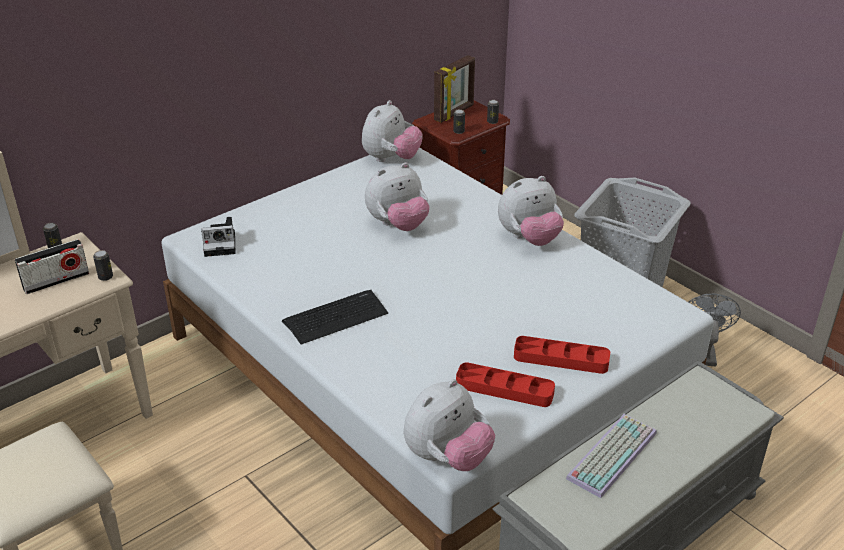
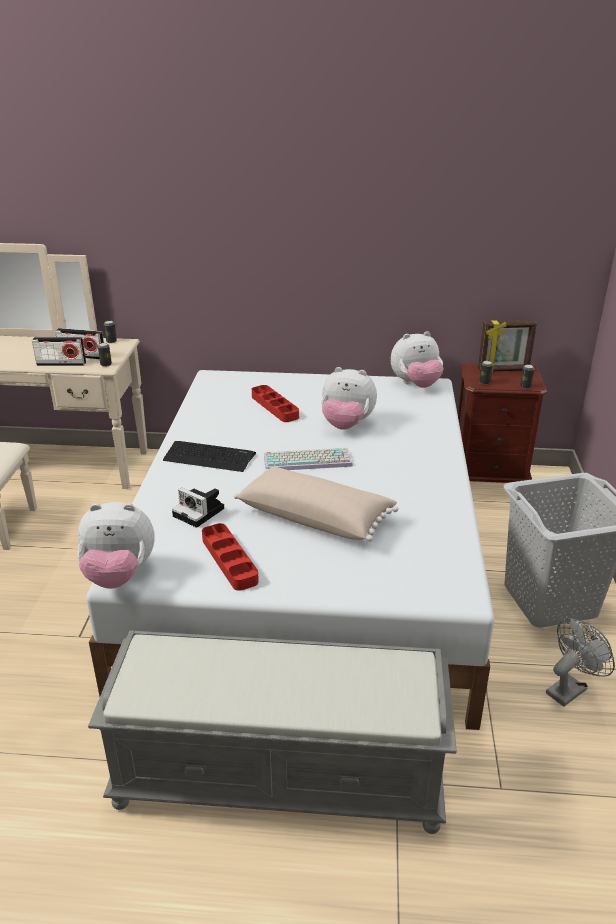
camera: 45 degrees right, 5 degrees down
(49, 301) = (61, 364): none -> radio
(221, 244) = (222, 386): camera -> camera (200, 512)
(505, 316) = (315, 517): none -> beige pillow
(529, 239) = (428, 478): plush toy -> none
(561, 359) = (304, 567): red tray -> red tray (274, 407)
(611, 453) = (246, 661): keyboard -> keyboard (308, 460)

